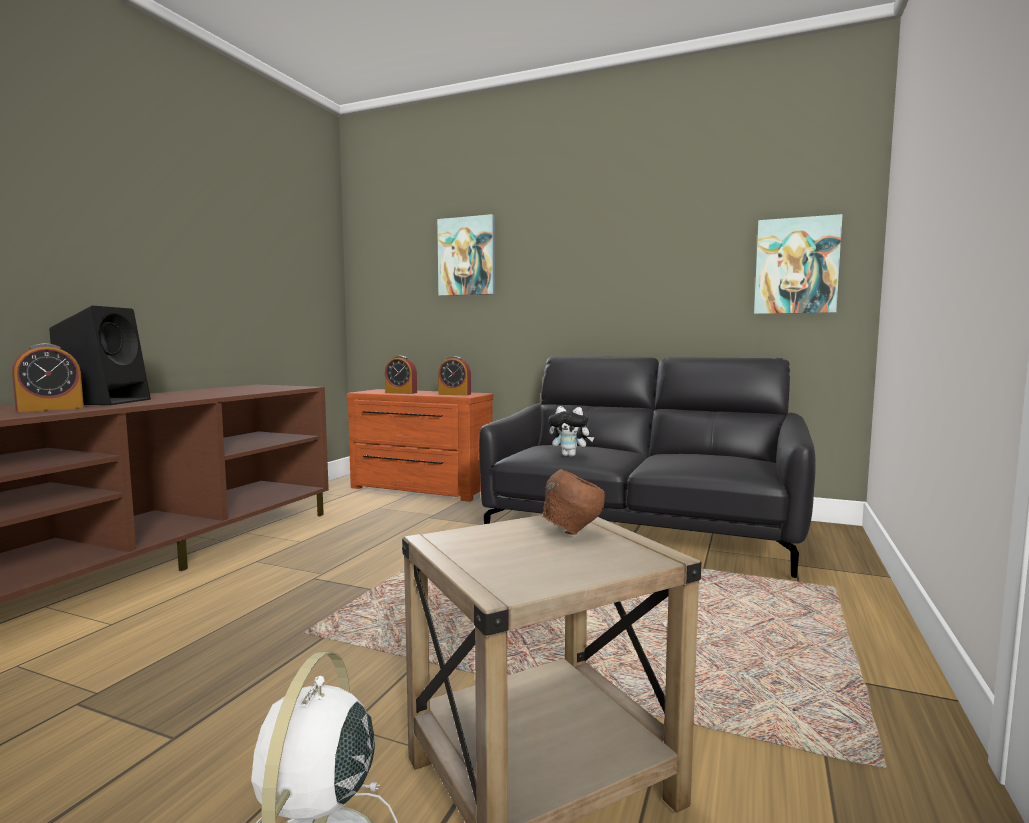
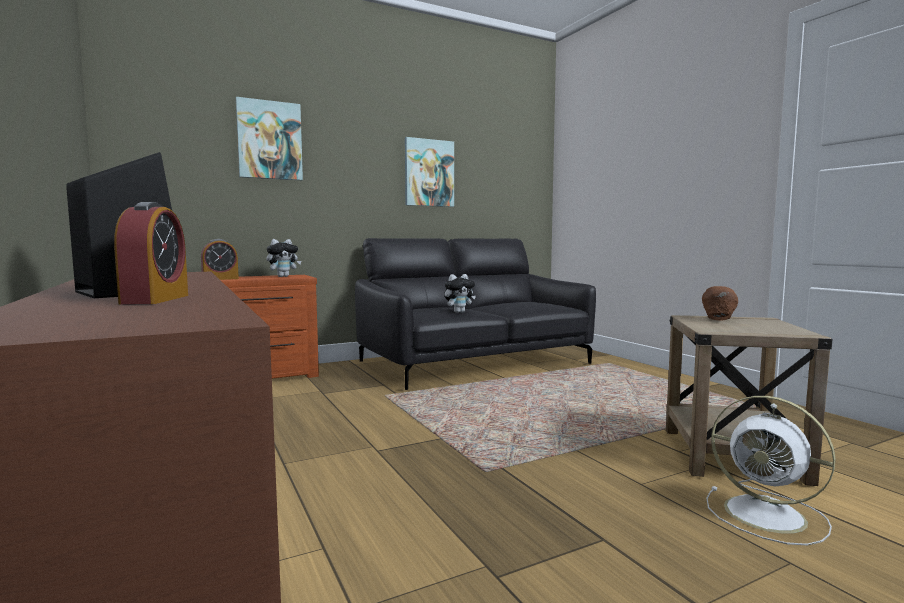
camera: 50 degrees left, 0 degrees up
(454, 394) = (283, 276): alarm clock -> plush toy
(796, 266) = (516, 180): picture -> picture (429, 173)

